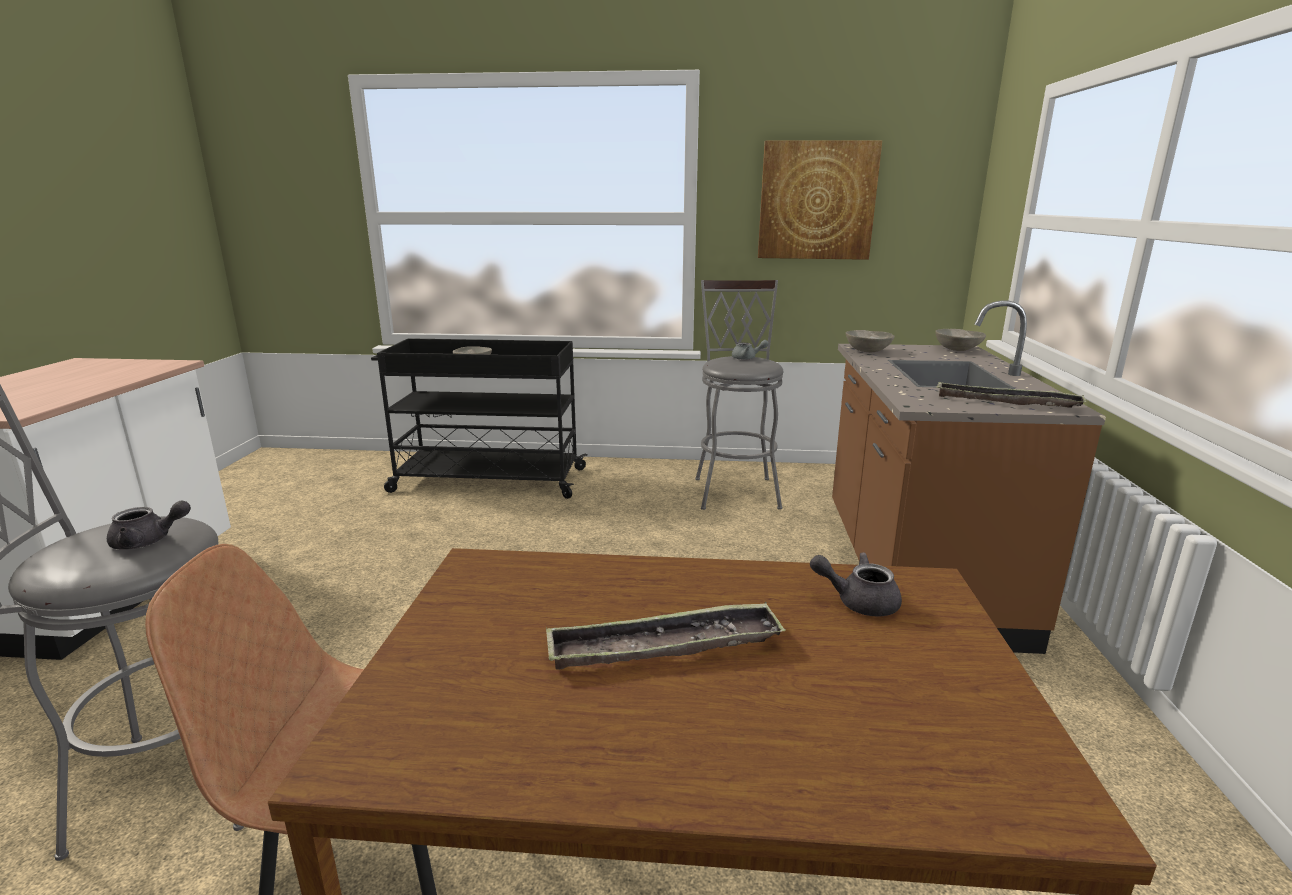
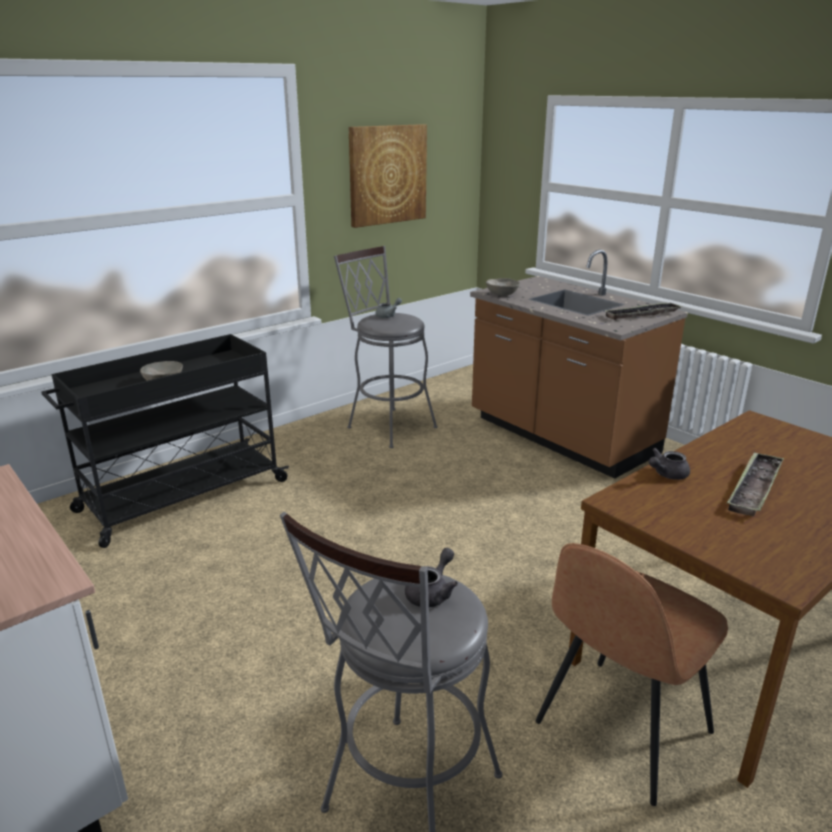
camera: 45 degrees left, 5 degrees up
(858, 601) = (757, 438): grey teapot -> grey teapot (666, 474)
(956, 349) = (538, 281): grey bowl -> none

